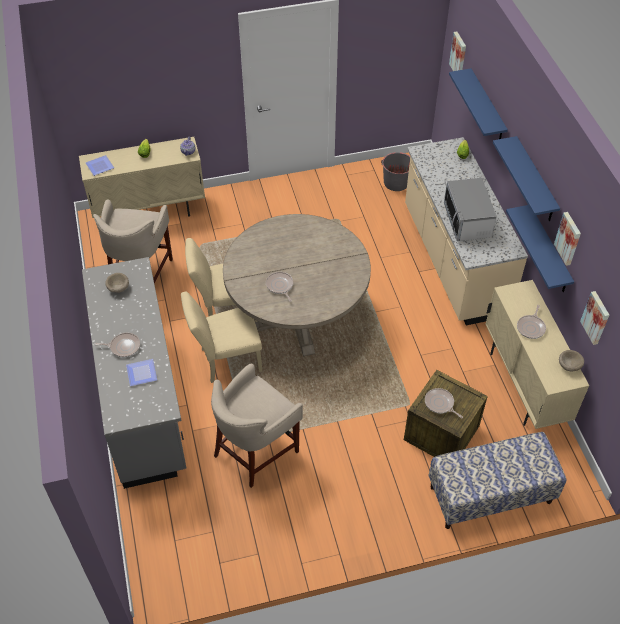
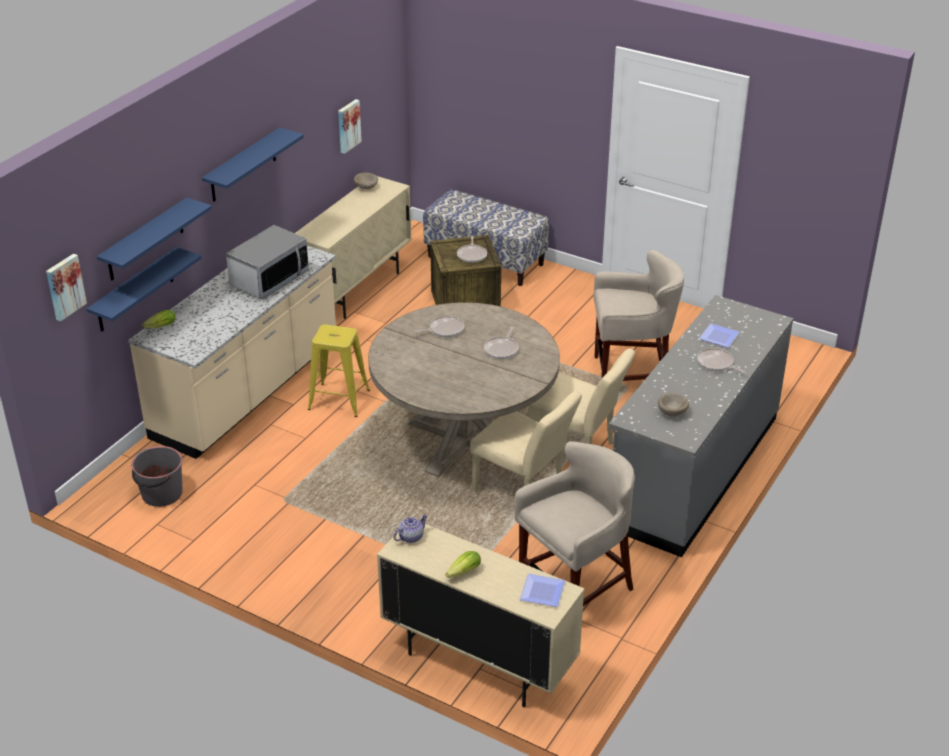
camera: 135 degrees left, 15 degrees down
(400, 293) = (339, 400): none -> yellow stool
(531, 327) = (350, 215): frying pan -> frying pan (444, 330)
(548, 251) = (286, 184): blue shelf -> blue shelf (135, 290)
(569, 238) = (298, 129): picture -> none

